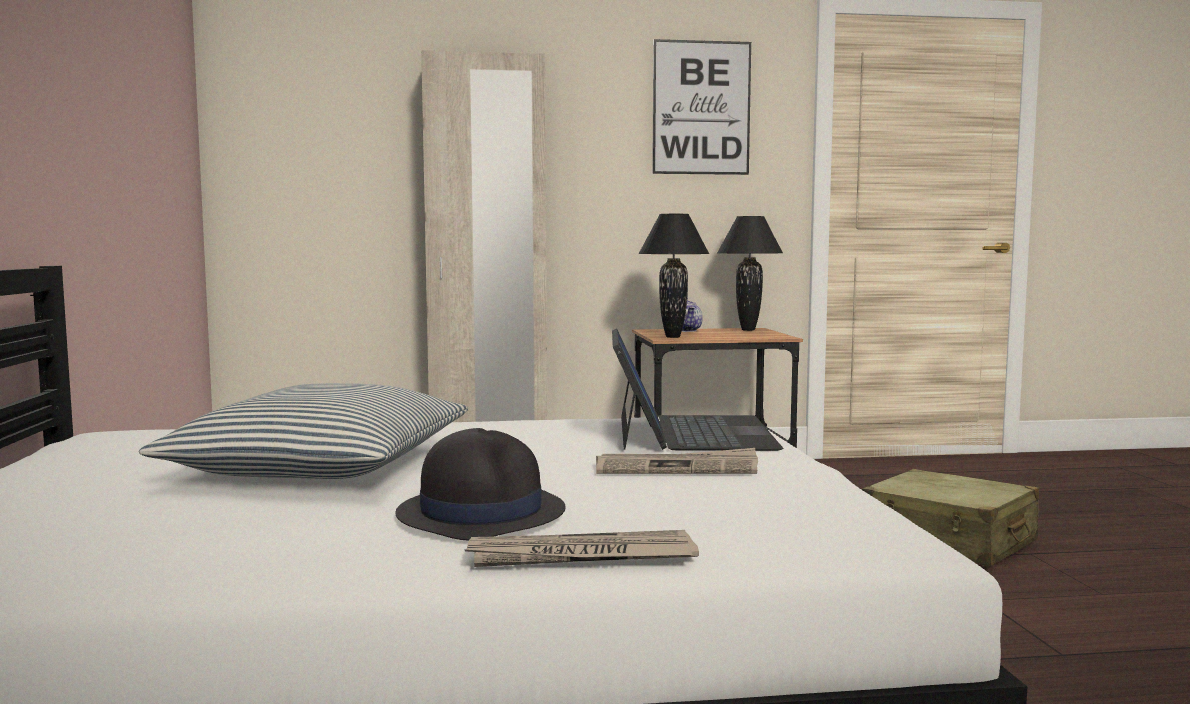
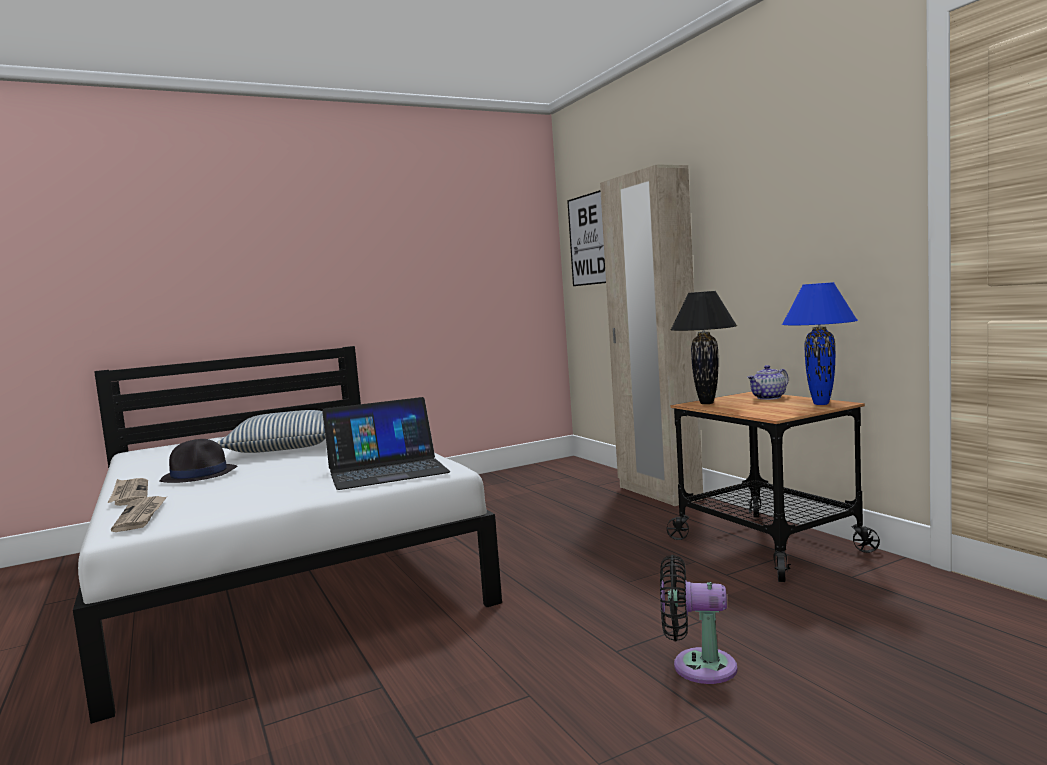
camera: 70 degrees right, 0 degrees up
(677, 468) = (291, 482): newspaper -> newspaper (141, 516)
(701, 108) = (808, 171): picture -> picture (589, 240)
(747, 330) = (820, 404): black table lamp -> blue table lamp
(948, 541) = (697, 666): beige suitcase -> black fan

